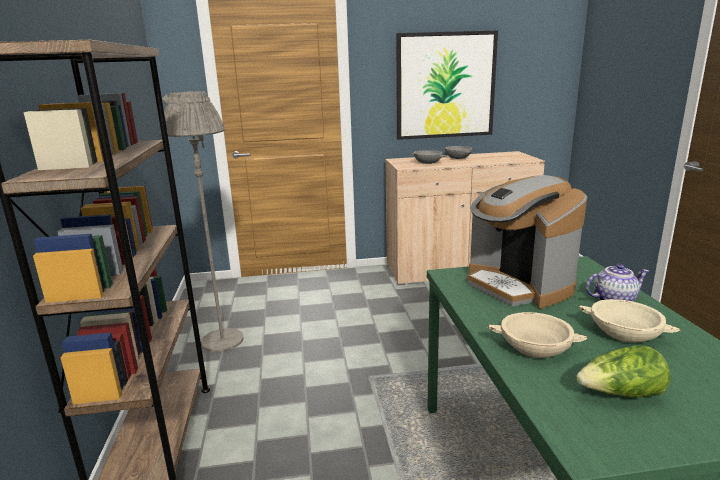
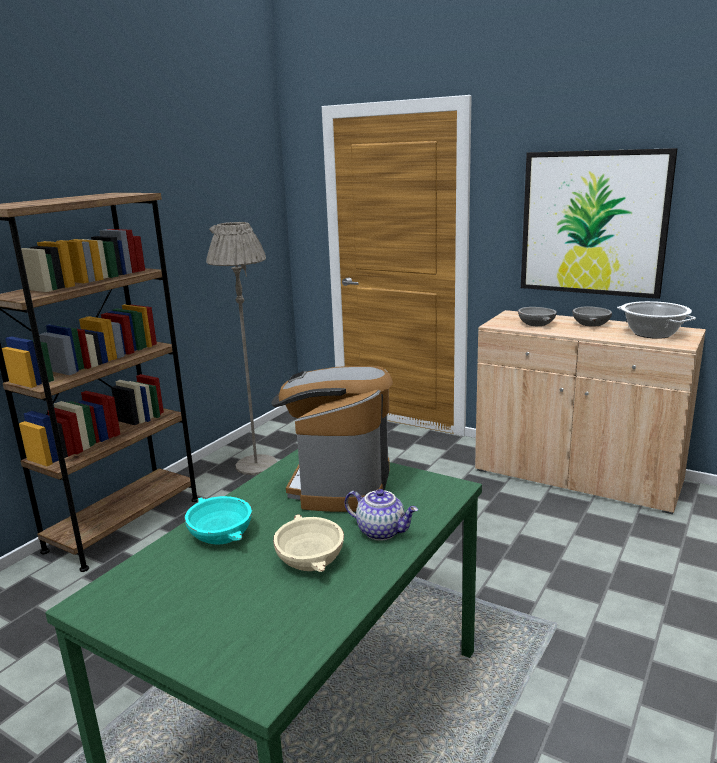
camera: 40 degrees right, 0 degrees up
(502, 156) = (653, 334): none -> cooking pot
(535, 348) = (222, 534): beige bowl -> turquoise bowl
(621, 394) = (189, 591): lettuce -> none

